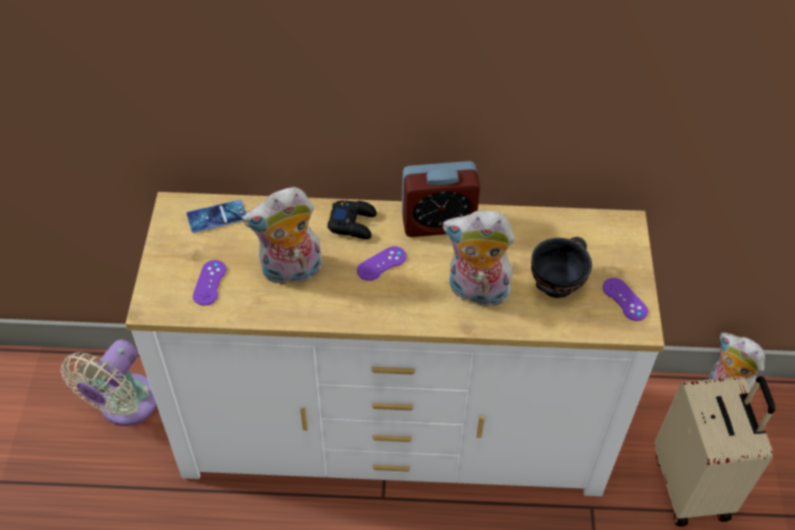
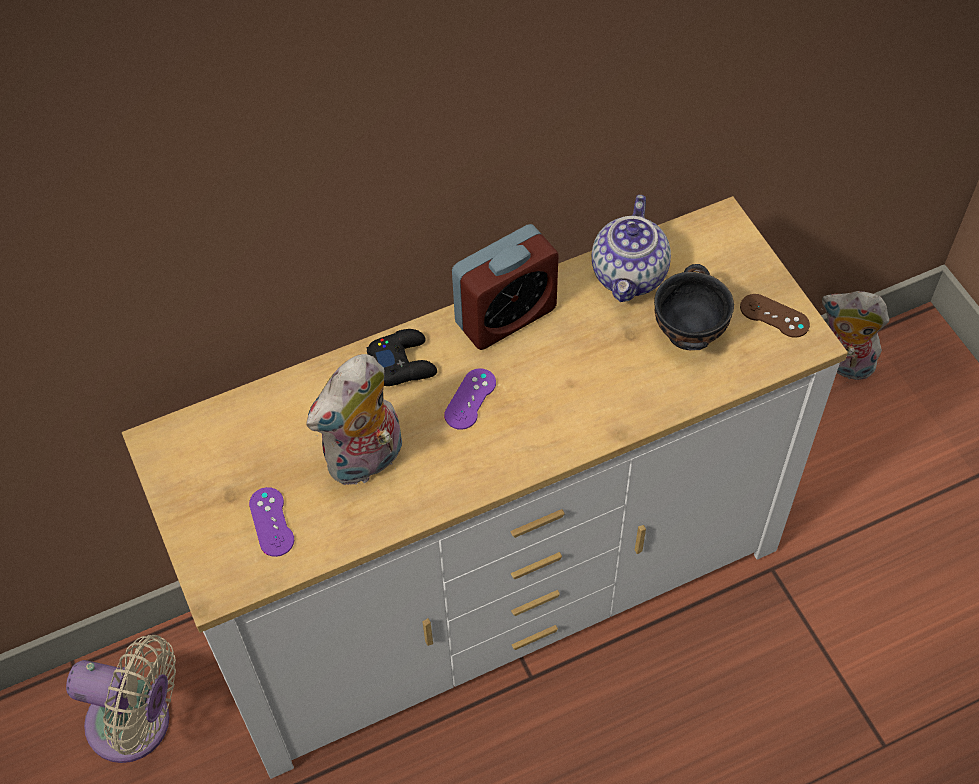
camera: 25 degrees left, 5 degrees up
(124, 405) = (137, 724): beige fan -> beige fan turned 75 degrees counterclockwise
(217, 216) = (223, 431): phone -> none
(476, 292) = (603, 384): plush toy -> none
(539, 232) = (630, 275): none -> teapot
(624, 299) = (774, 316): purple game controller -> brown game controller
(693, 486) = (866, 489): beige suitcase -> none

